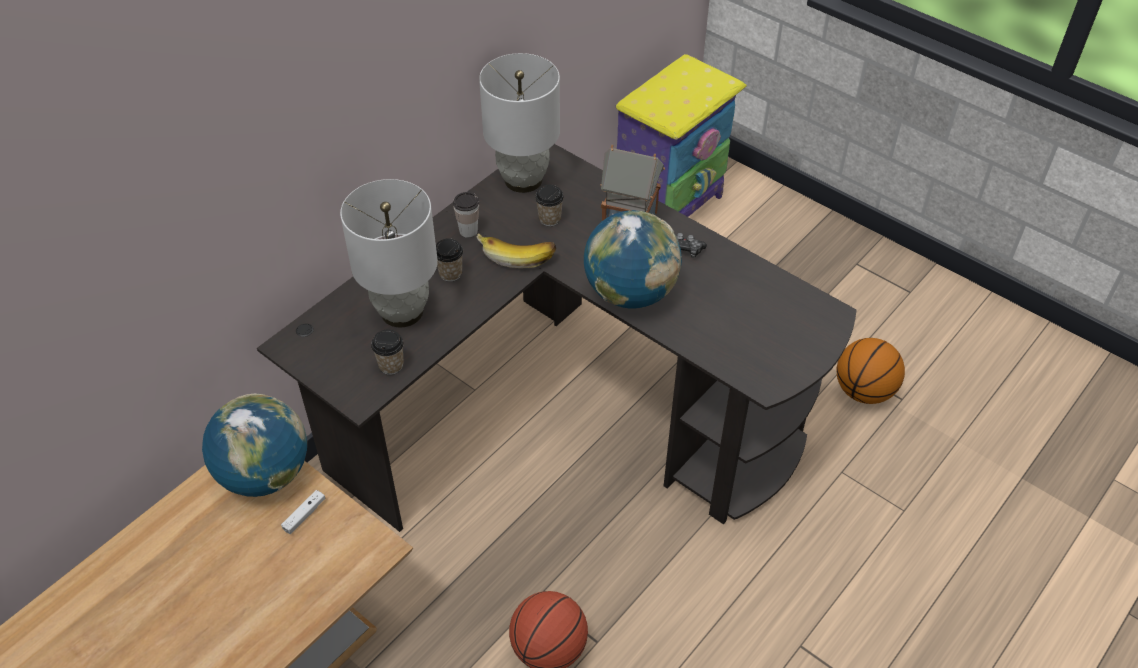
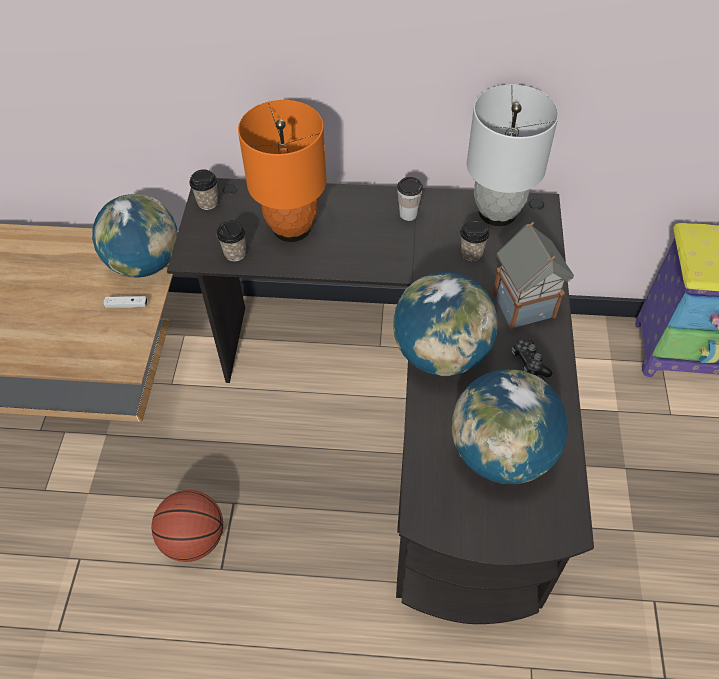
camera: 55 degrees right, 5 degrees up
(402, 312) = (291, 228): white table lamp -> orange table lamp
(450, 273) = (354, 231): cup -> cup (208, 203)
(517, 254) = (413, 257): banana -> none
(747, 312) = (501, 453): none -> globe
(864, 391) = (641, 636): basketball -> none

